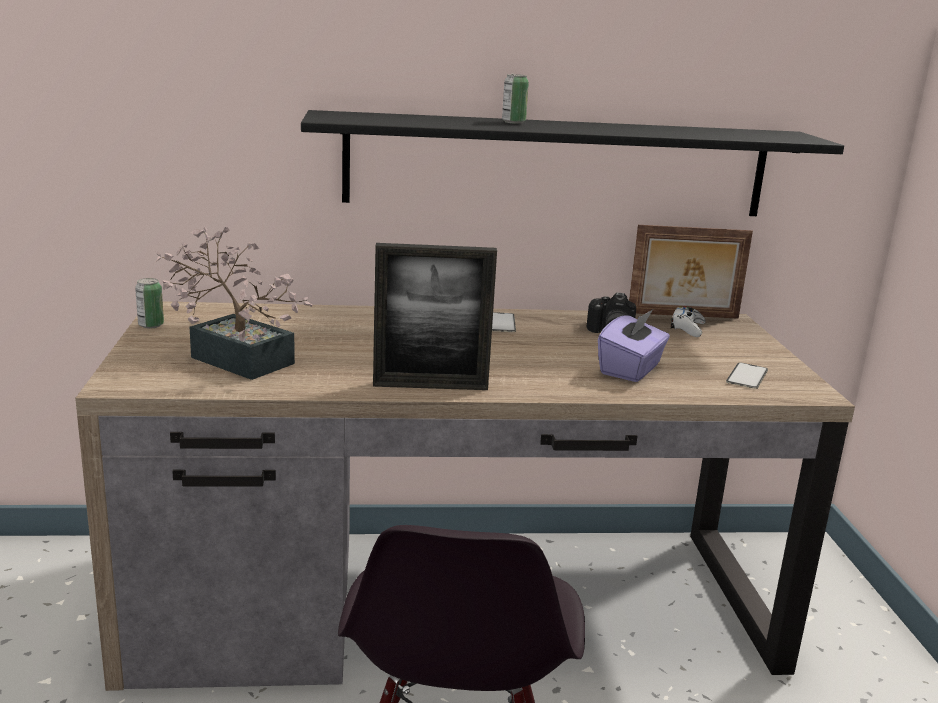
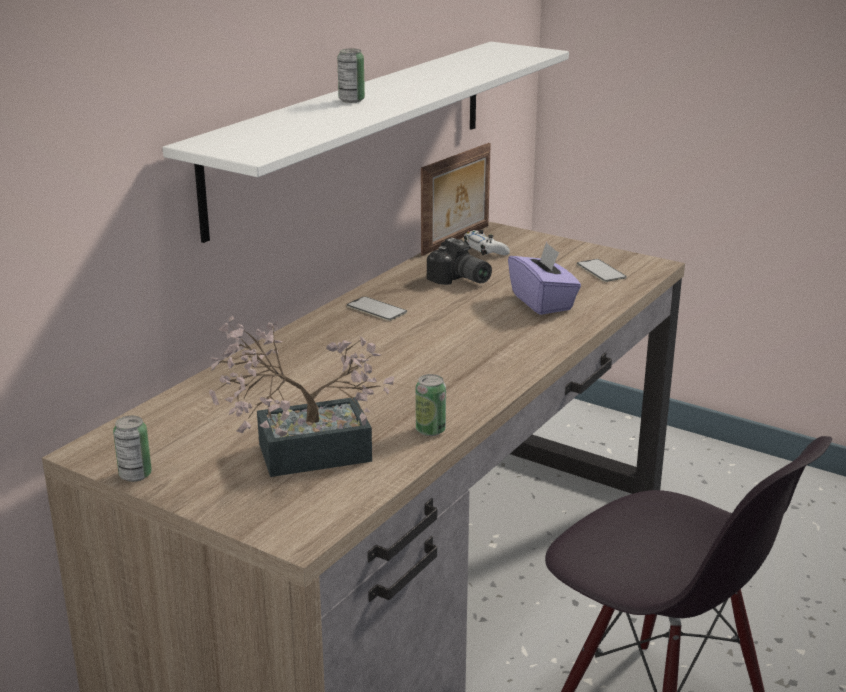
camera: 50 degrees left, 5 degrees up
(327, 385) = (430, 430): none -> can
(430, 386) = (484, 387): picture frame -> none
(557, 165) = (355, 131): black shelf -> white shelf

